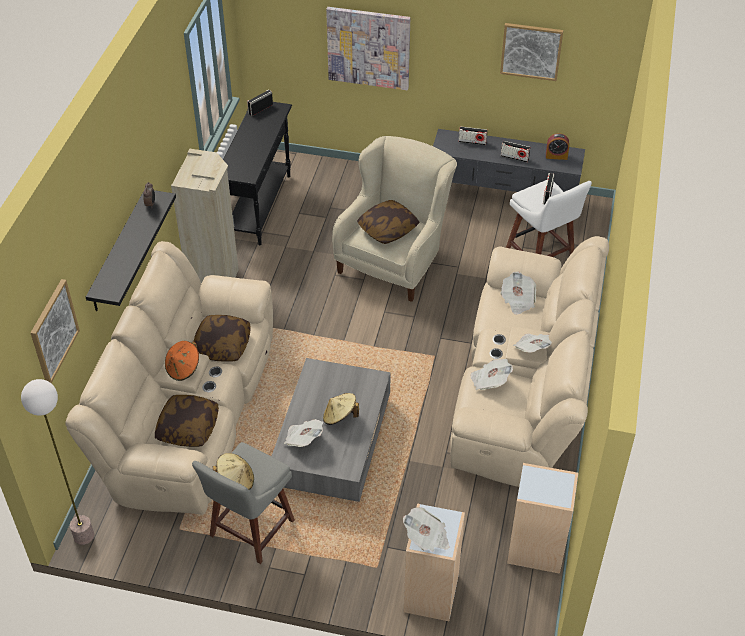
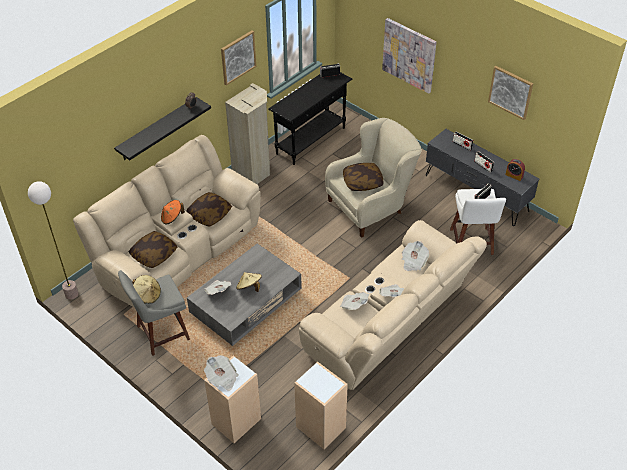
camera: 30 degrees right, 0 degrees up
(53, 331) = (75, 159): picture -> picture (238, 57)

